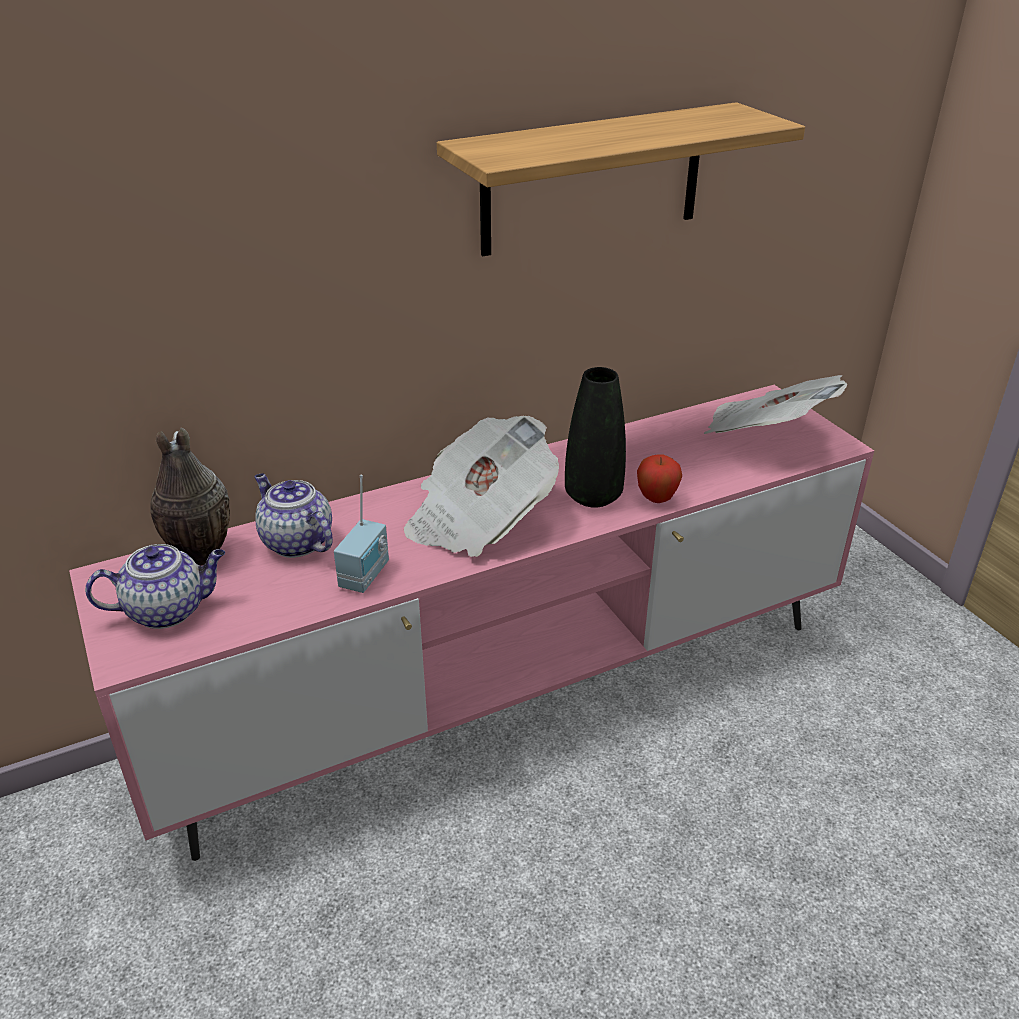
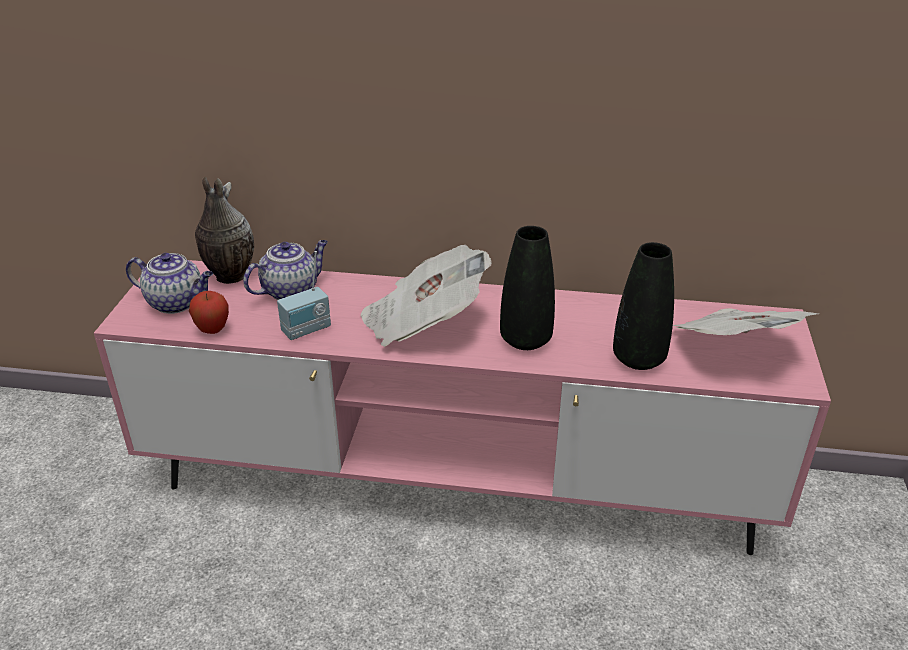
camera: 35 degrees right, 0 degrees up
(295, 542) = (291, 291): teapot -> teapot turned 60 degrees clockwise
(593, 179) = (603, 63): shelf -> none
(656, 499) = (573, 362): apple -> apple (213, 330)
(705, 474) = (638, 359): none -> black vase

